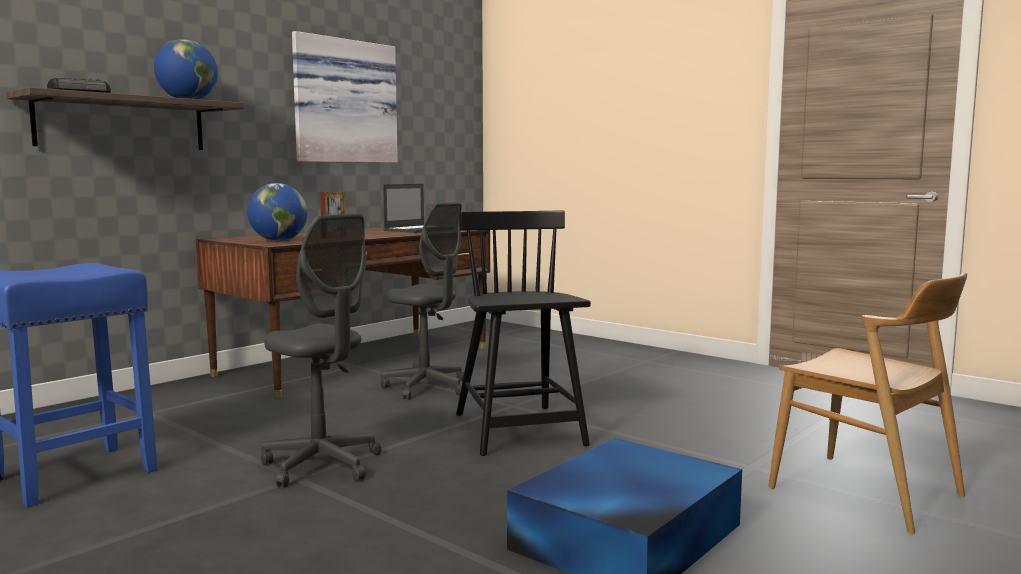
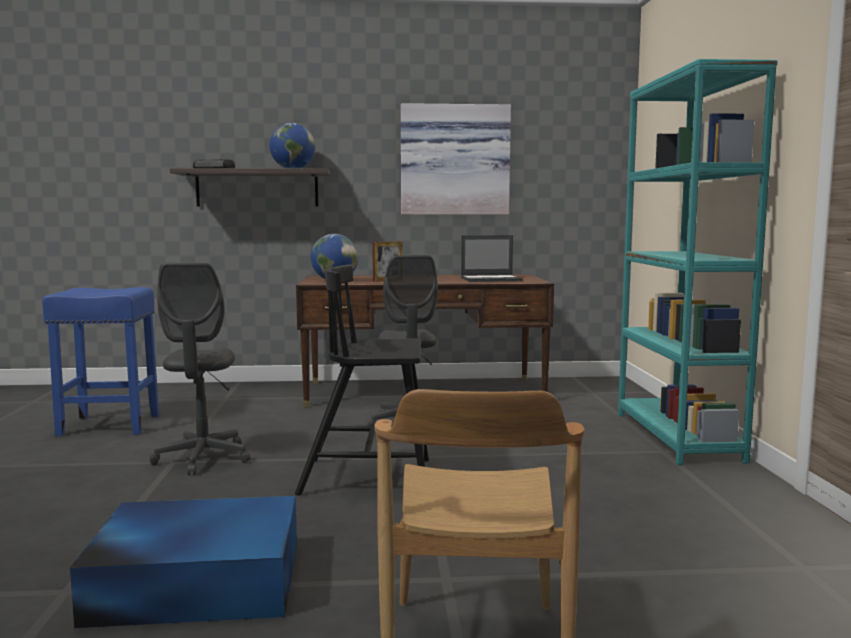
camera: 45 degrees right, 0 degrees up
(519, 430) = (369, 477): black chair -> black chair turned 120 degrees counterclockwise
(628, 350) = (677, 436): none -> turquoise bookcase

